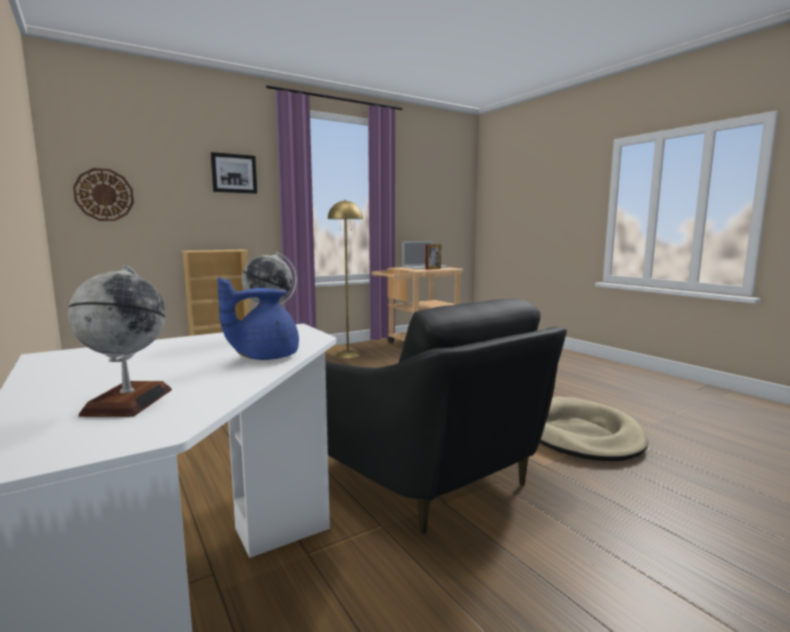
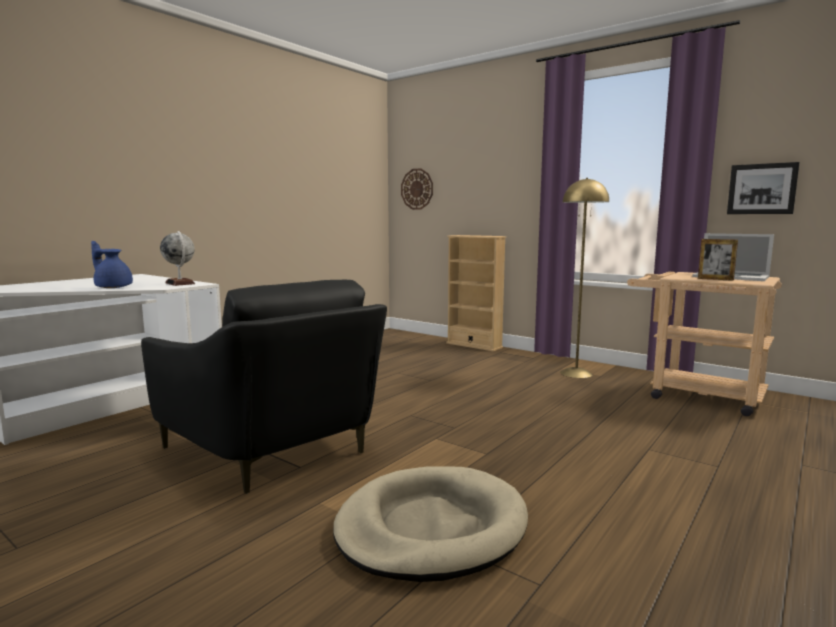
camera: 70 degrees right, 0 degrees up
(128, 401) = (43, 286): globe -> none
(234, 173) = (507, 159): picture -> picture (762, 189)
(428, 477) = (276, 450): black armchair -> black armchair turned 75 degrees counterclockwise

